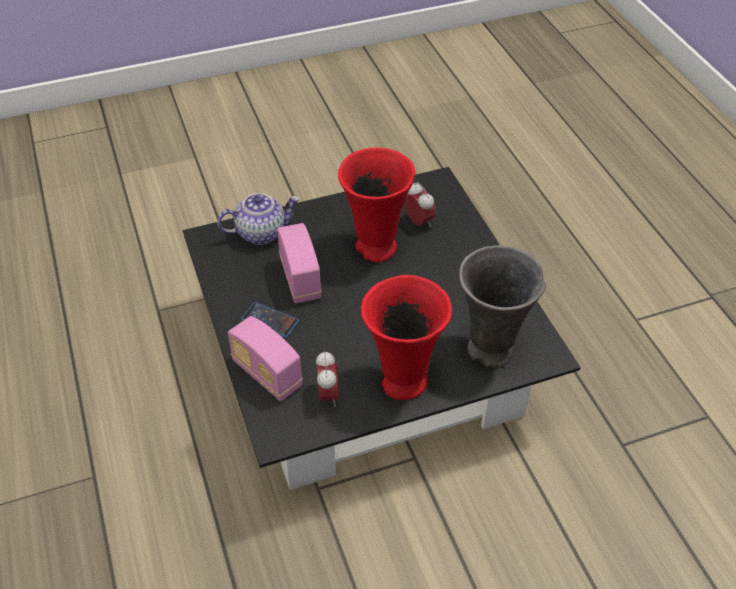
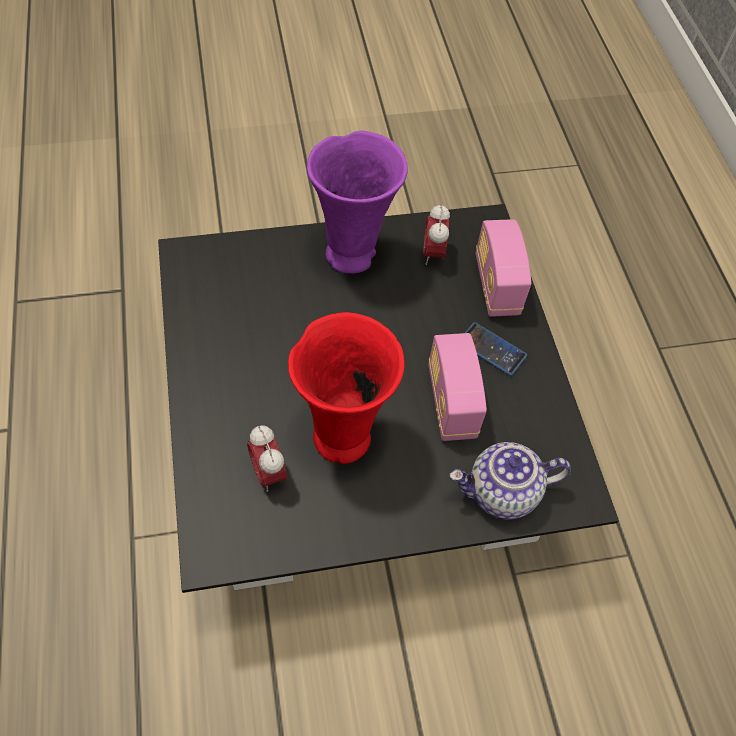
camera: 175 degrees left, 10 degrees up
(267, 374) = (496, 285): radio -> radio turned 150 degrees counterclockwise
(402, 382) = (353, 253): red vase -> purple vase
(491, 352) = (246, 269): grey vase -> none

